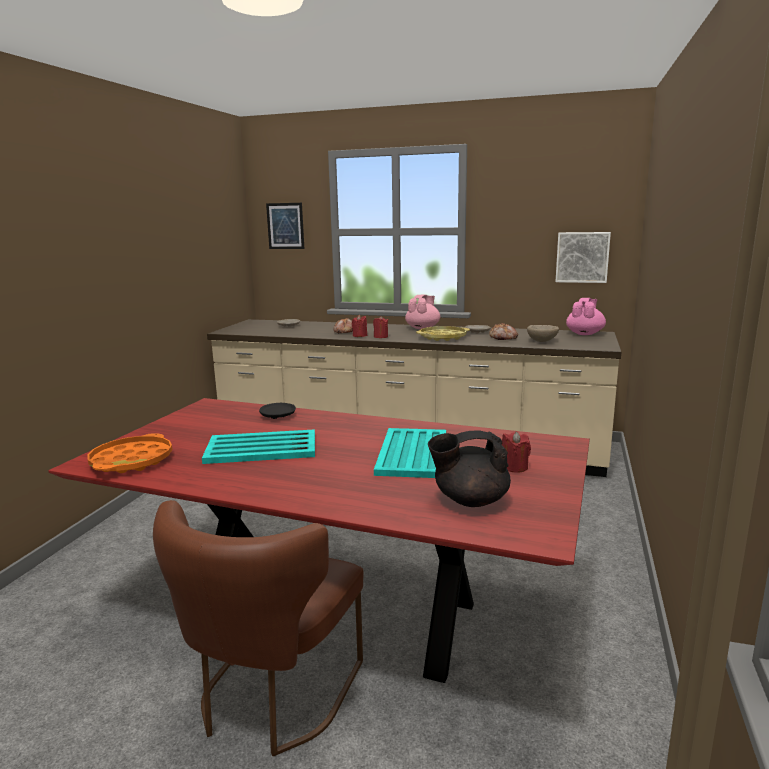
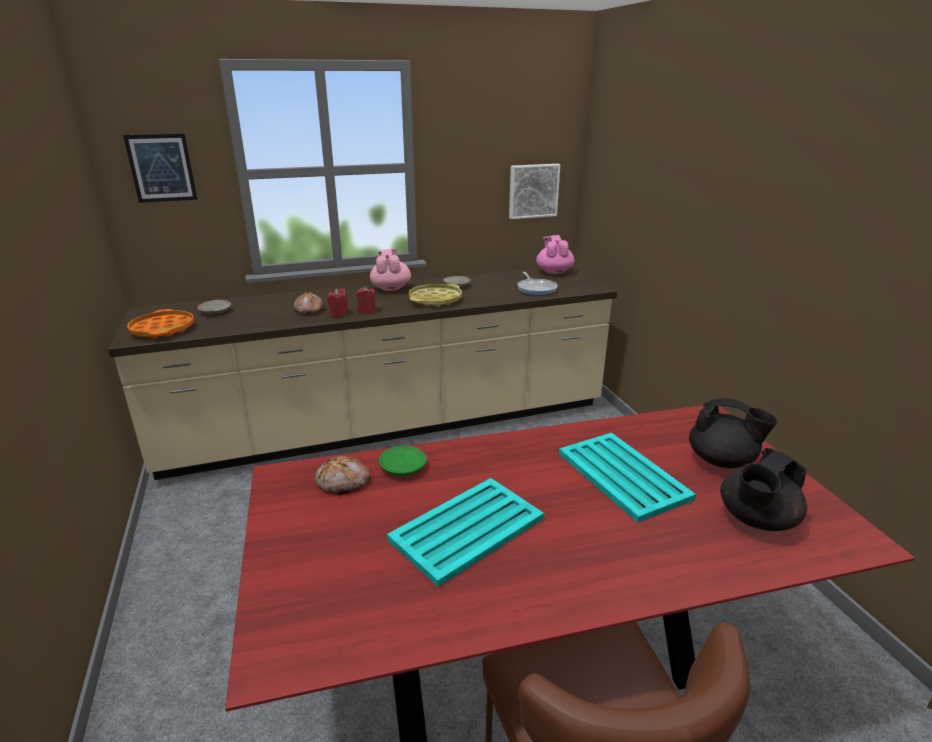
camera: 35 degrees left, 10 degrees up
(132, 461) = (335, 625): orange tray -> orange tray (163, 329)
(278, 416) = (403, 467): black plate -> green plate
(503, 338) = (494, 290): bread -> bread (343, 482)
(514, 467) = (722, 461): red candle -> black teapot
(542, 341) = (536, 289): beige bowl -> frying pan

